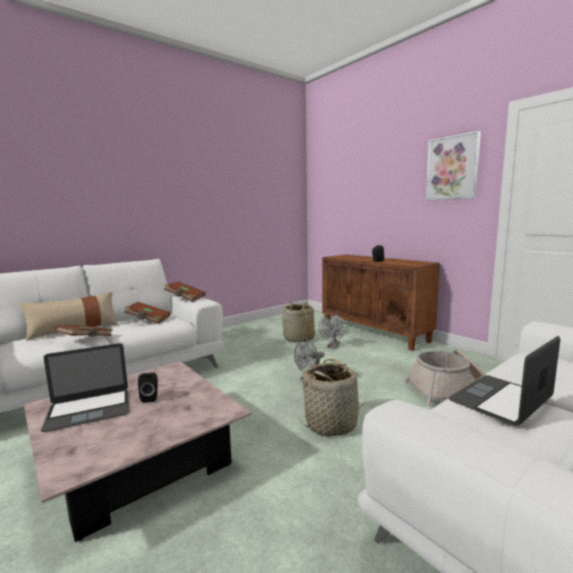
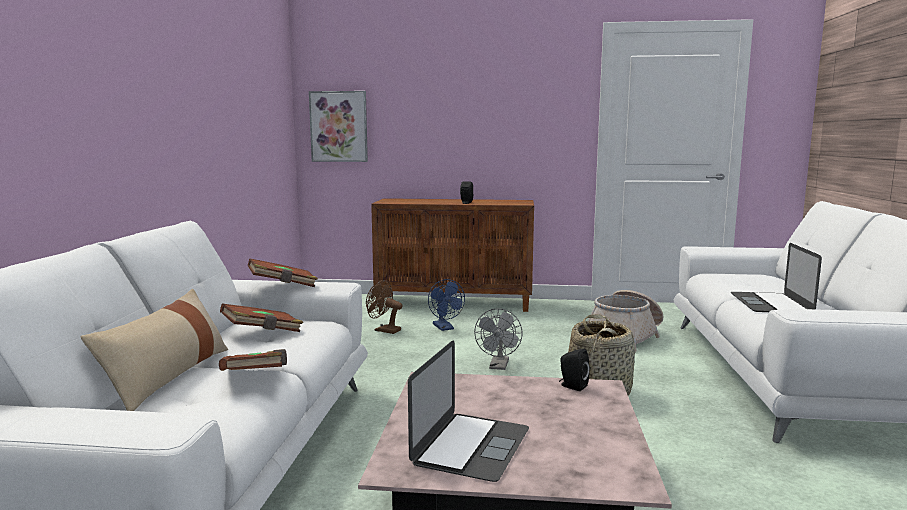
camera: 45 degrees left, 0 degrees up
(150, 398) = (501, 409): black speaker -> black speaker (572, 386)
(299, 338) = (384, 330): basket -> brown fan
(333, 346) = (445, 328): grey fan -> blue fan
(452, 168) = (543, 86): picture -> picture (339, 126)

